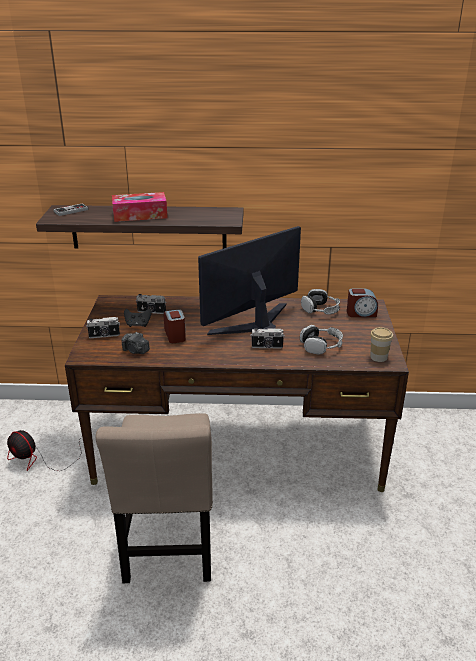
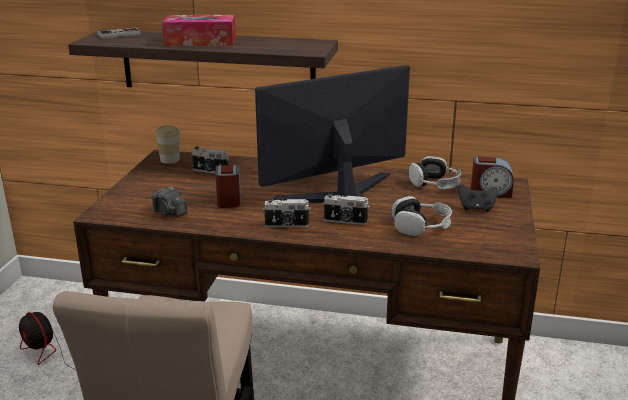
camera: 10 degrees right, 5 degrees down
(104, 336) = (138, 193): camera -> camera (287, 225)
(138, 325) = (186, 184): black game controller -> black game controller (476, 208)
(378, 357) = (500, 246): cup -> cup (170, 160)

